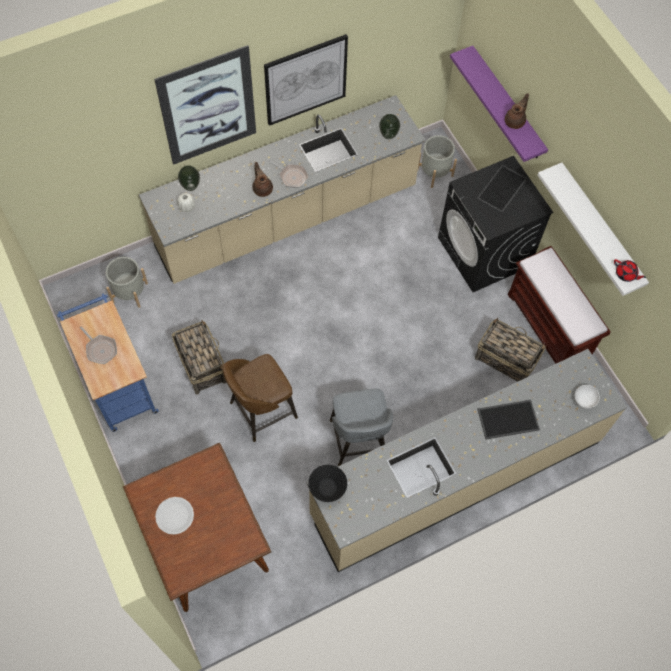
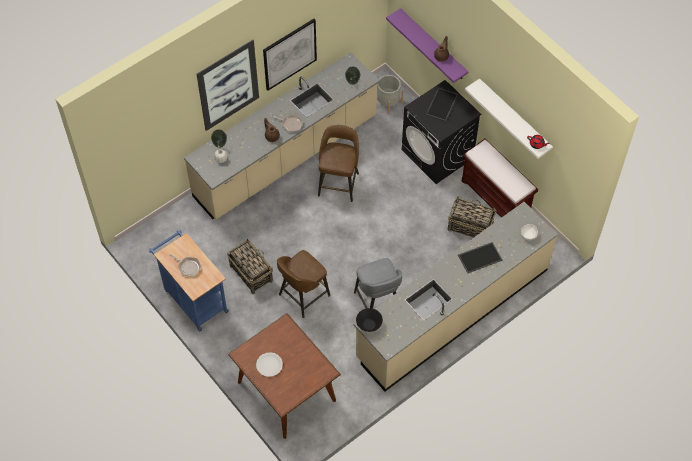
camera: 10 degrees left, 5 degrees down
(130, 292) = (183, 233): grey planter -> none
(346, 266) = (339, 183): none -> brown stool

